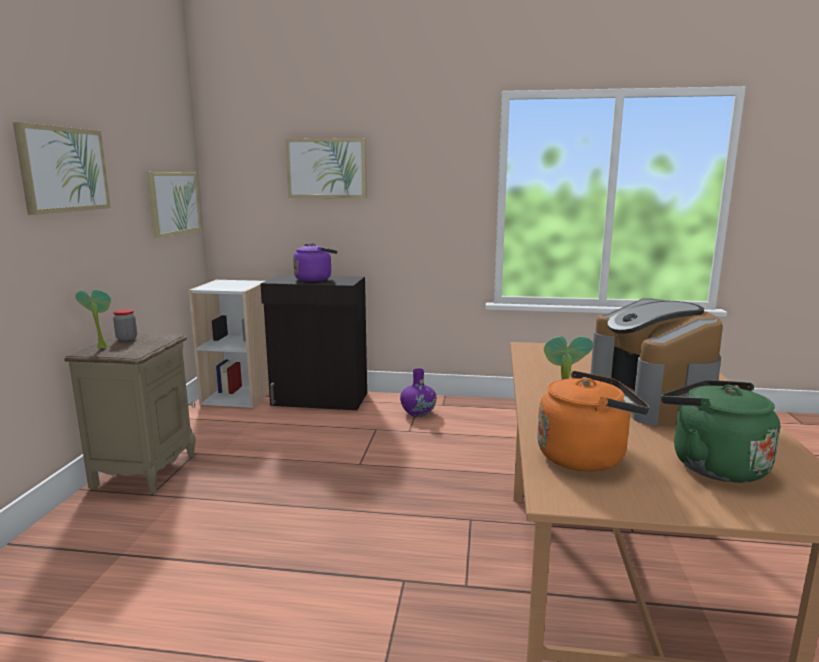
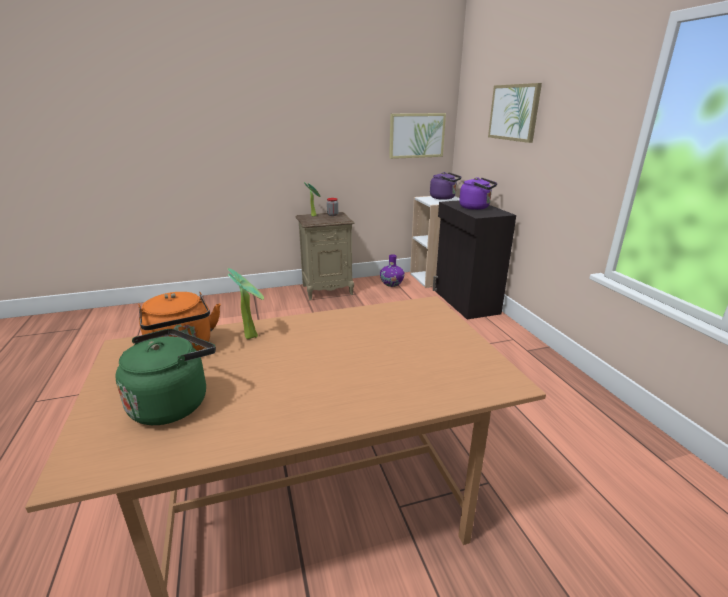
camera: 65 degrees right, 10 degrees up
(63, 169) = (314, 113): picture -> none
(226, 283) = (444, 198): none -> purple kettle
(418, 412) = (496, 343): purple vase -> purple vase (391, 284)
(650, 399) = (319, 370): coffee machine -> none

